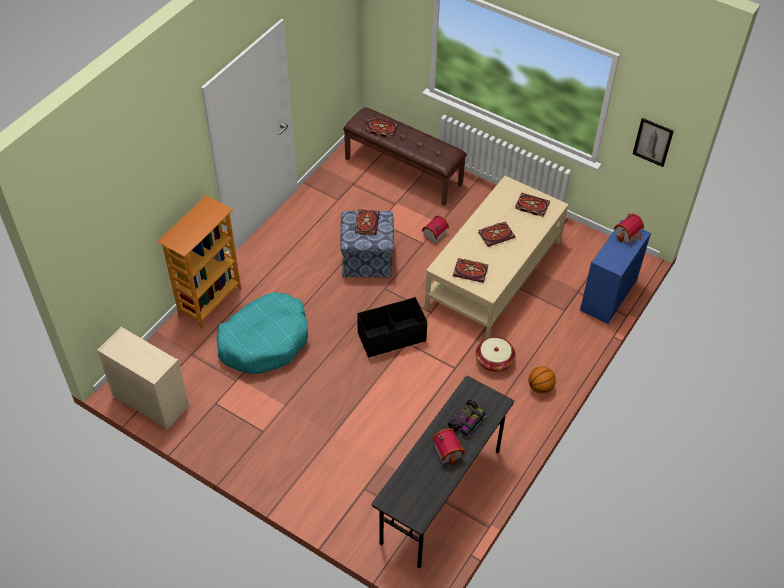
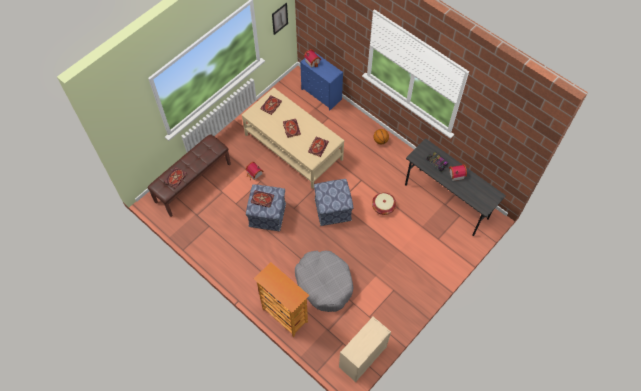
camera: 80 degrees left, 10 degrees up
(265, 341) = (324, 283): turquoise dog bed -> grey dog bed
(391, 337) = (333, 210): black storage box -> ottoman
(494, 361) = (359, 159): basket -> basket (383, 207)

